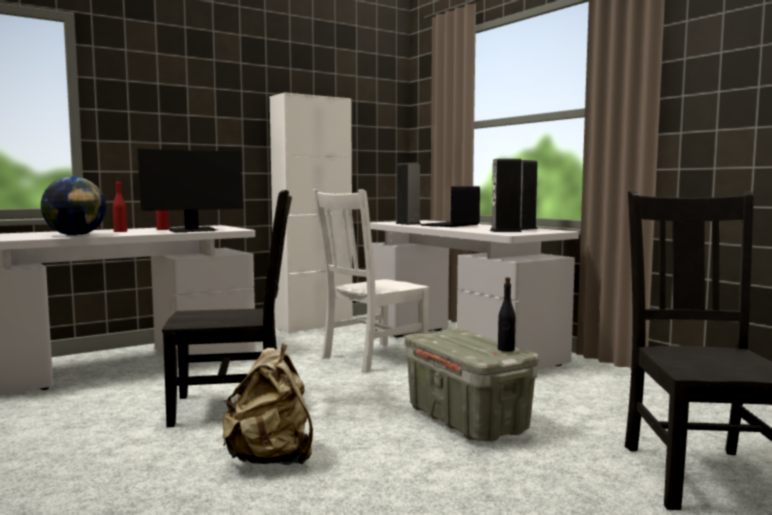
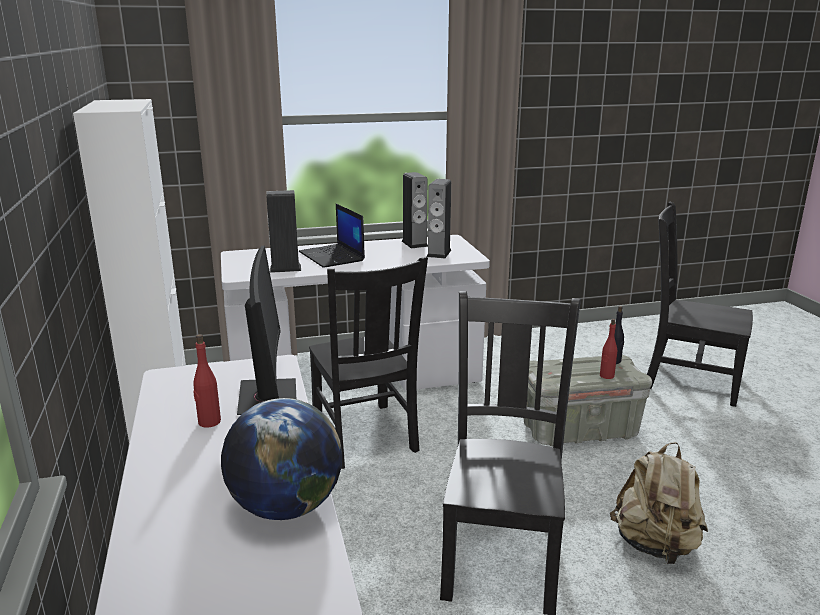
camera: 70 degrees left, 15 degrees up
(120, 231) = (219, 462): red bottle -> red bottle (606, 376)
(372, 357) = (365, 437): white chair -> black chair

